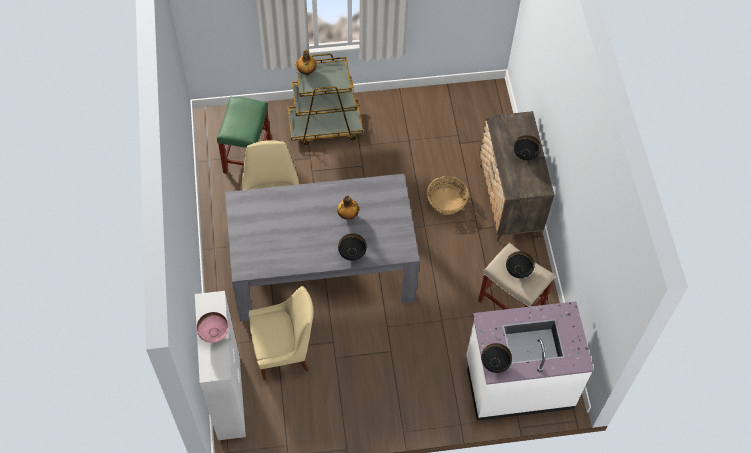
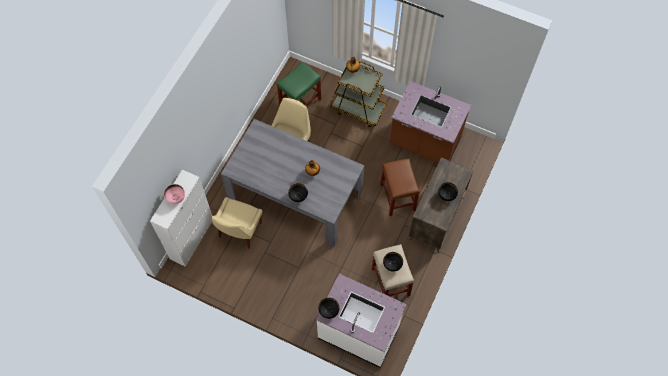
camera: 35 degrees right, 5 degrees up
(284, 352) = (239, 231): beige chair -> beige chair turned 90 degrees clockwise
(432, 123) = (424, 143): none -> brown counter
(446, 201) = (397, 196): basket -> brown stool

